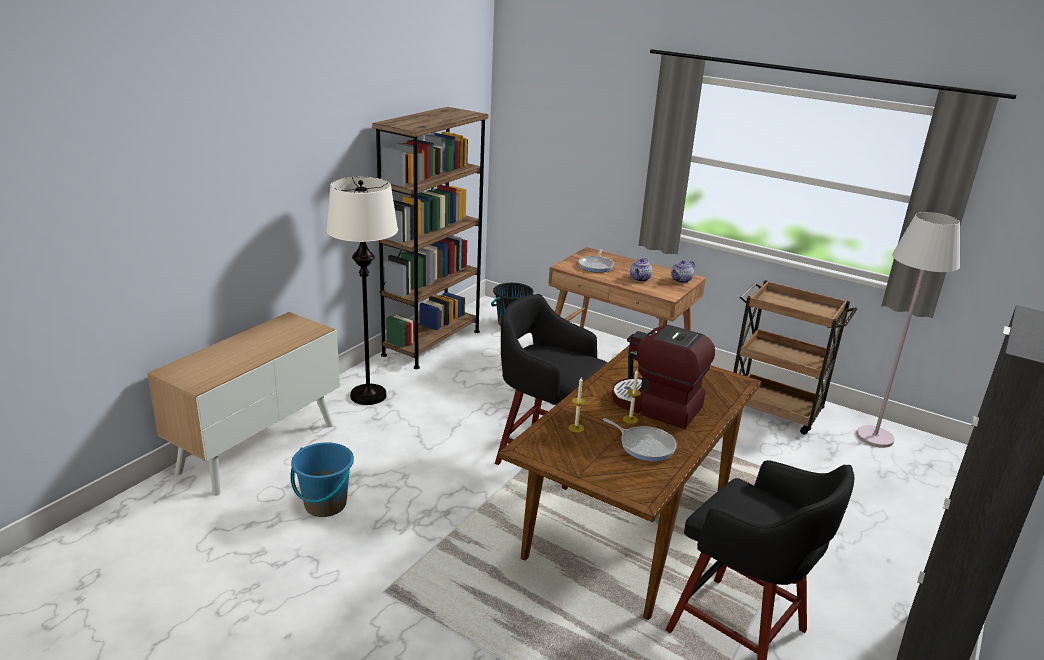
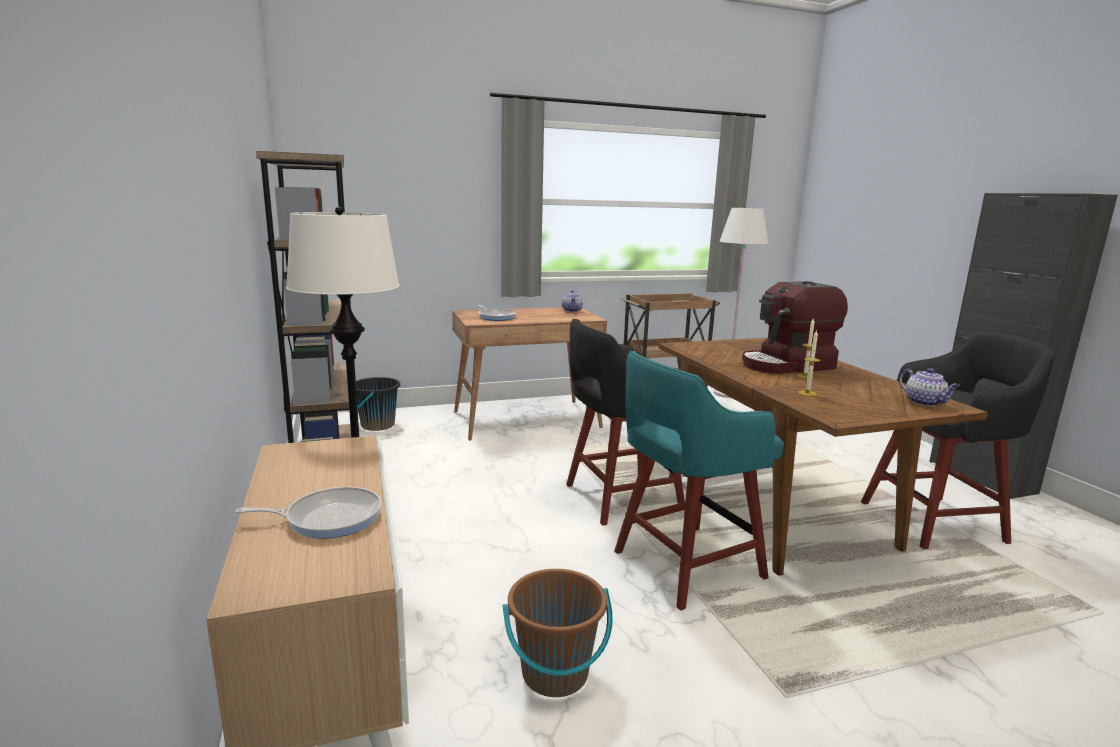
camera: 50 degrees left, 10 degrees down
(325, 505) = (555, 673): blue bucket -> brown bucket
(484, 514) = (684, 566): none -> turquoise stool
(640, 279) = (548, 316): teapot -> teapot (925, 402)
(644, 445) = (857, 384): frying pan -> frying pan (328, 518)

